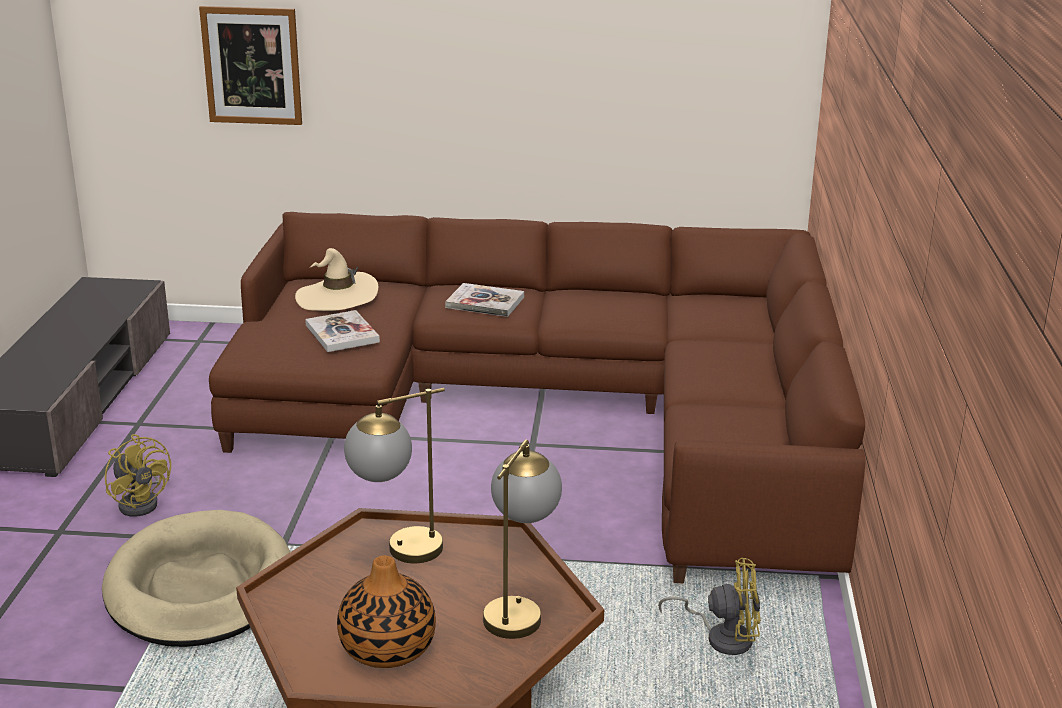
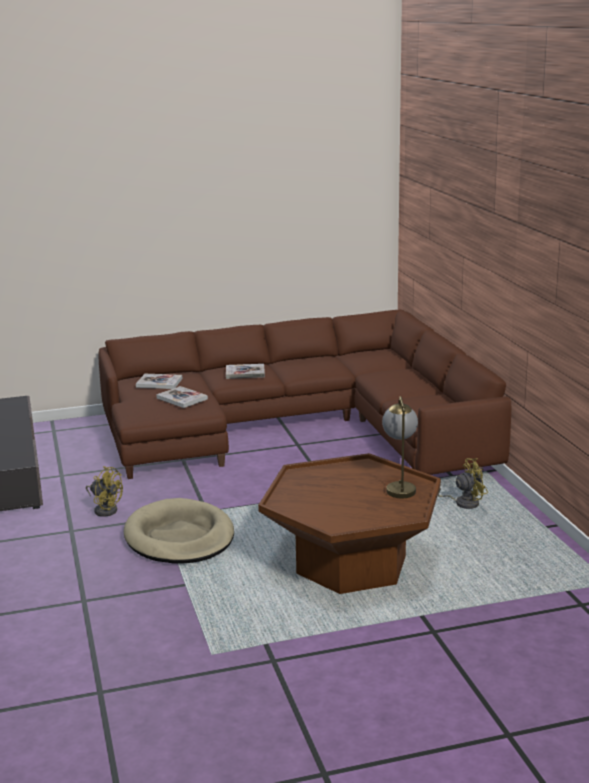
camera: 20 degrees left, 5 degrees down
(252, 65) = (76, 254): picture -> none
(337, 297) = (159, 383): beige hat -> book
(388, 649) = (355, 512): vase -> none
(397, 553) = (320, 479): table lamp -> none

